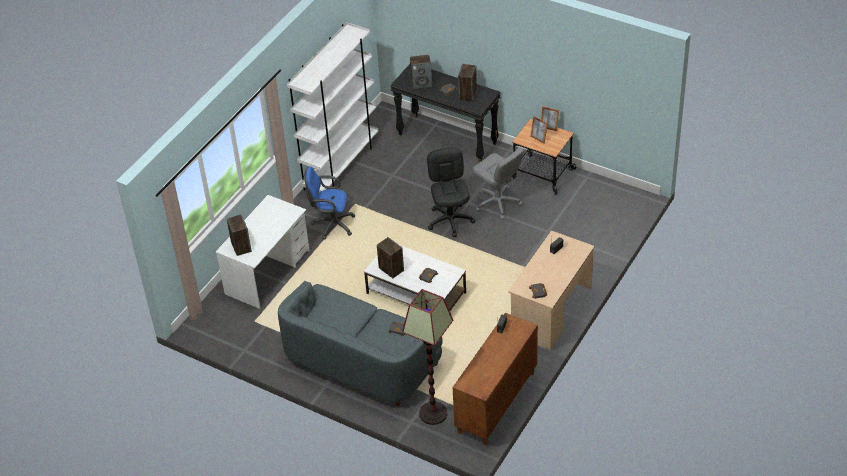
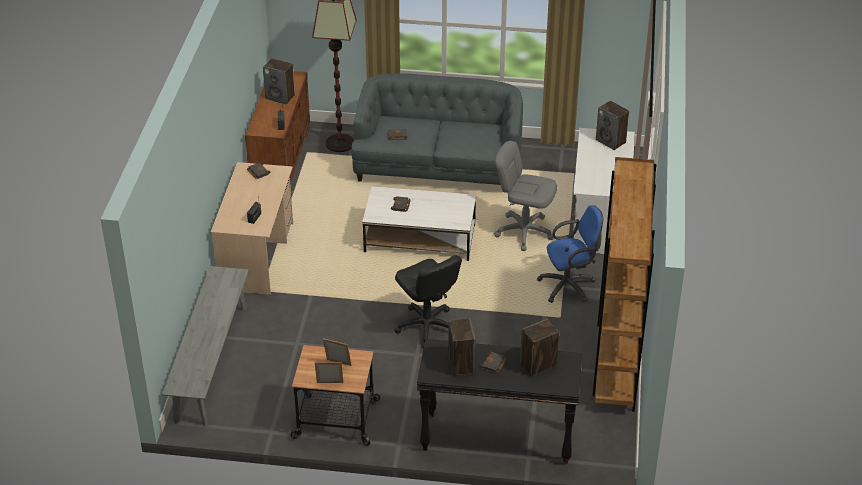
camera: 155 degrees right, 5 degrees down
(341, 165) = (616, 362): white bookcase -> brown bookcase
(391, 269) = (447, 202): speaker -> speaker (280, 97)
(497, 203) = (378, 363): grey office chair -> grey office chair (524, 231)
(613, 232) = (211, 363): none -> grey bench

